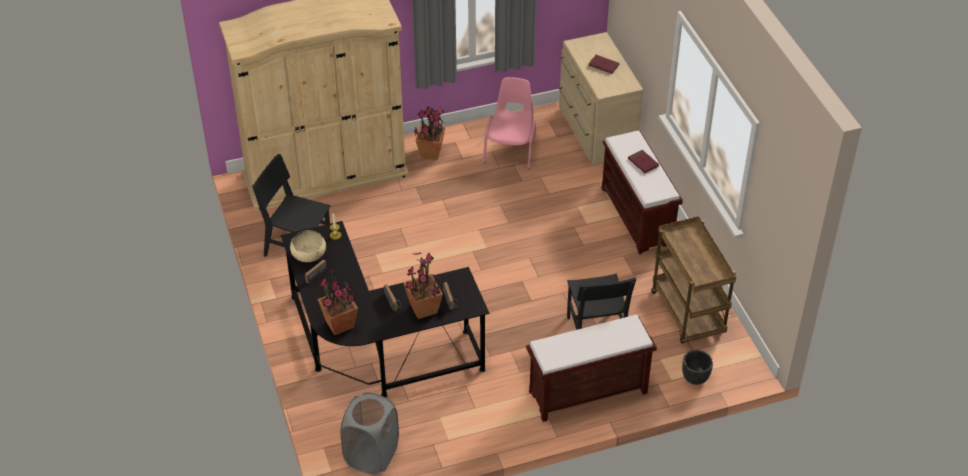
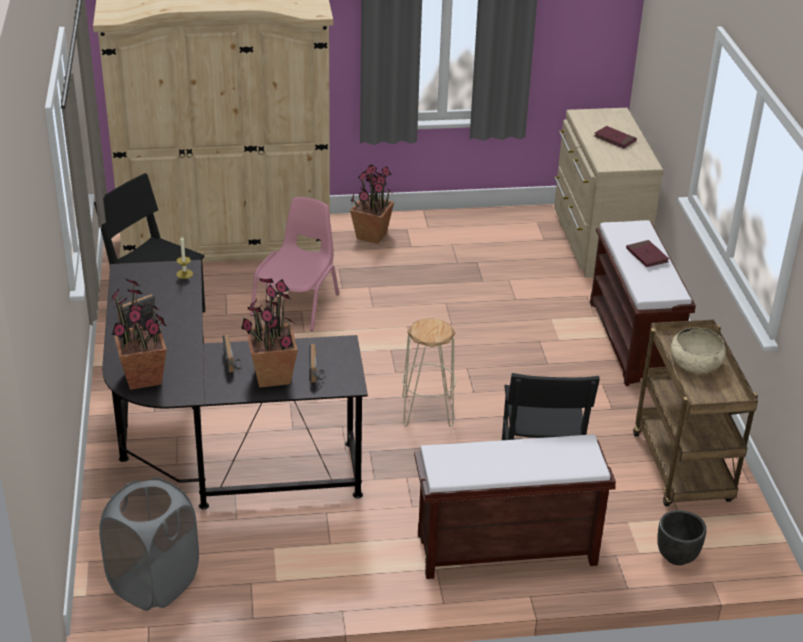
camera: 10 degrees right, 10 degrees down
(308, 253) = (138, 289): beige bowl -> beige bowl (696, 362)
(511, 149) = (478, 245): pink chair -> pink chair (297, 304)
(511, 297) = (427, 411): none -> beige stool

